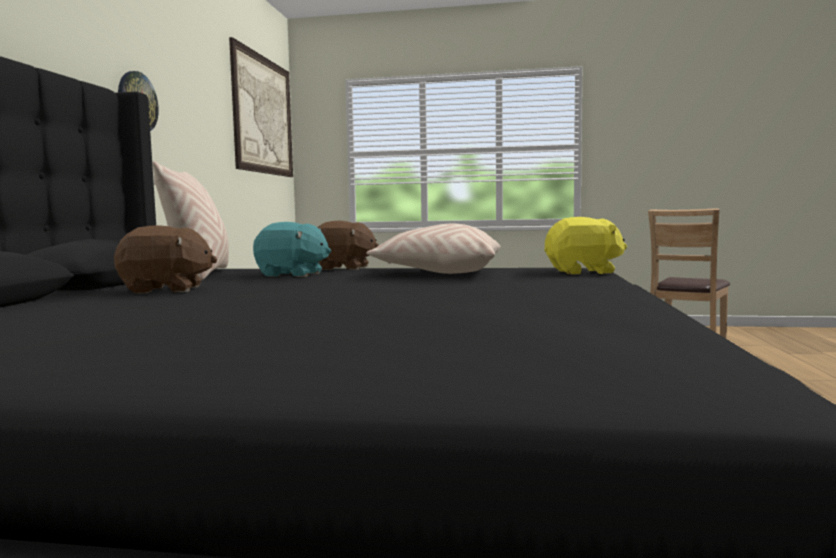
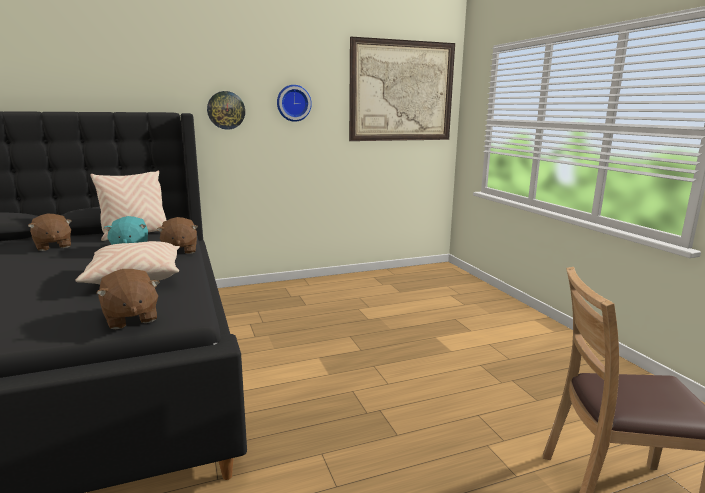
camera: 60 degrees right, 10 degrees up
(194, 108) = (293, 103): none -> wall clock
(583, 272) = (130, 318): yellow plush toy -> brown plush toy

